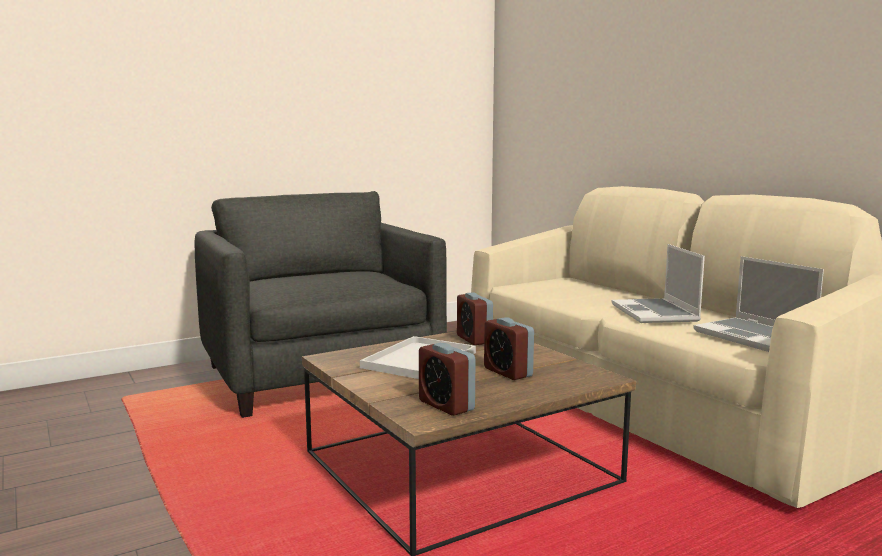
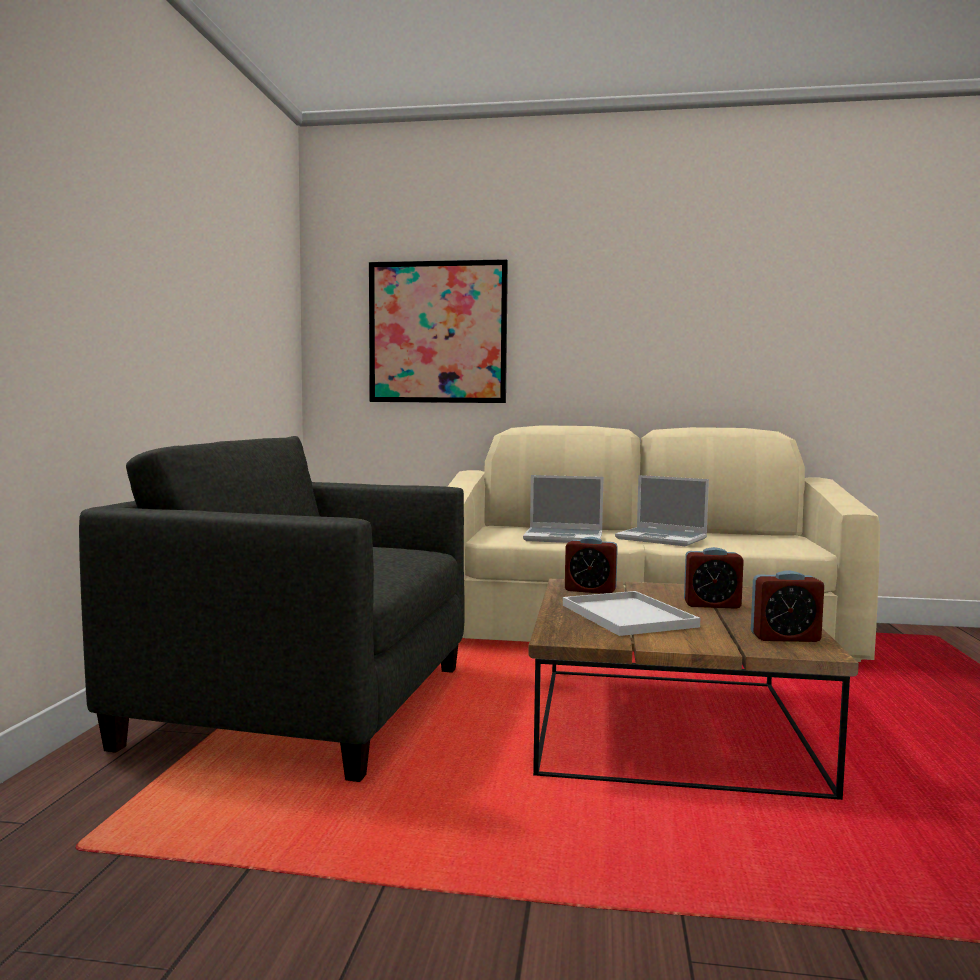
camera: 50 degrees left, 5 degrees down
(569, 97) = (438, 332): none -> picture
(755, 337) = (766, 541): laptop -> laptop (564, 538)

